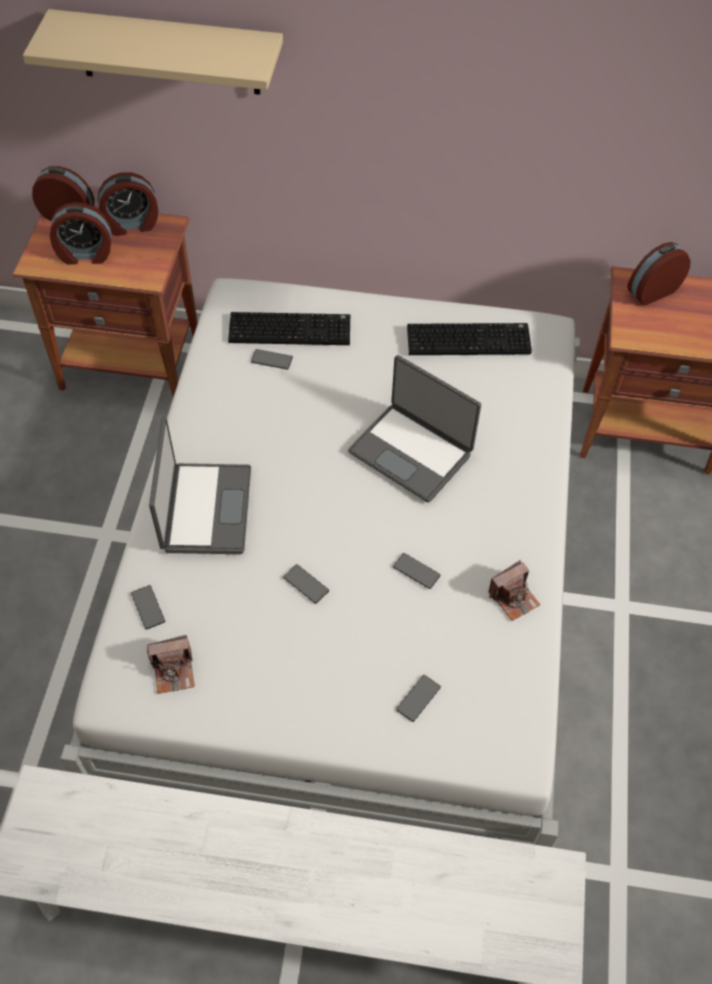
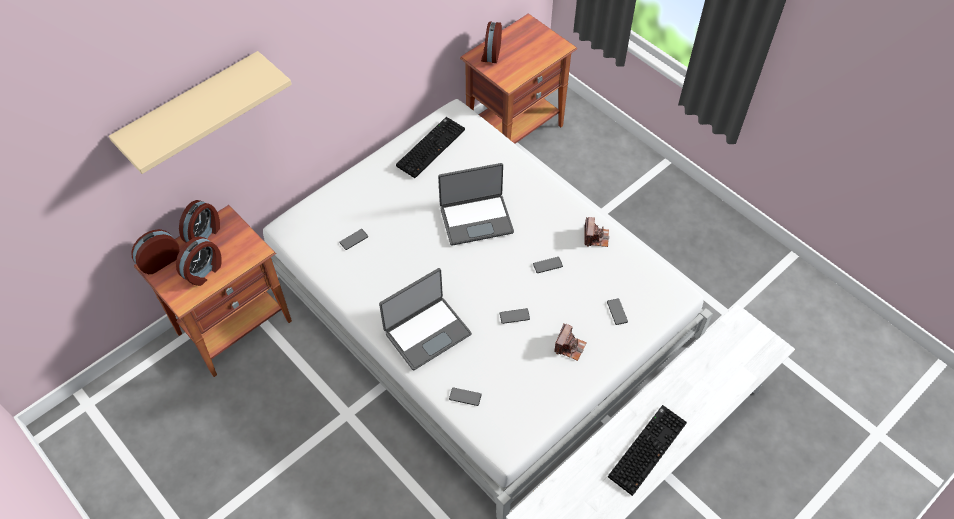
camera: 50 degrees left, 0 degrees up
(174, 671) = (514, 407): camera -> camera (569, 347)
(204, 509) = (427, 332): laptop -> laptop turned 105 degrees clockwise
(291, 329) = (341, 217): keyboard -> keyboard (646, 448)

